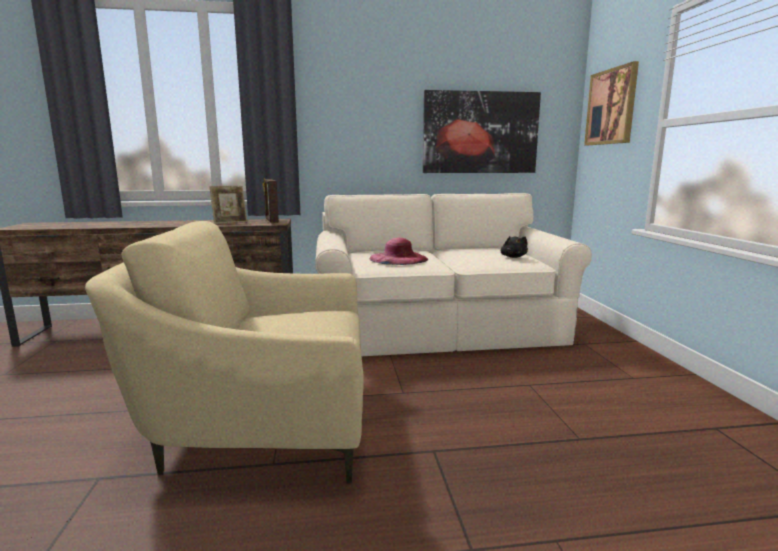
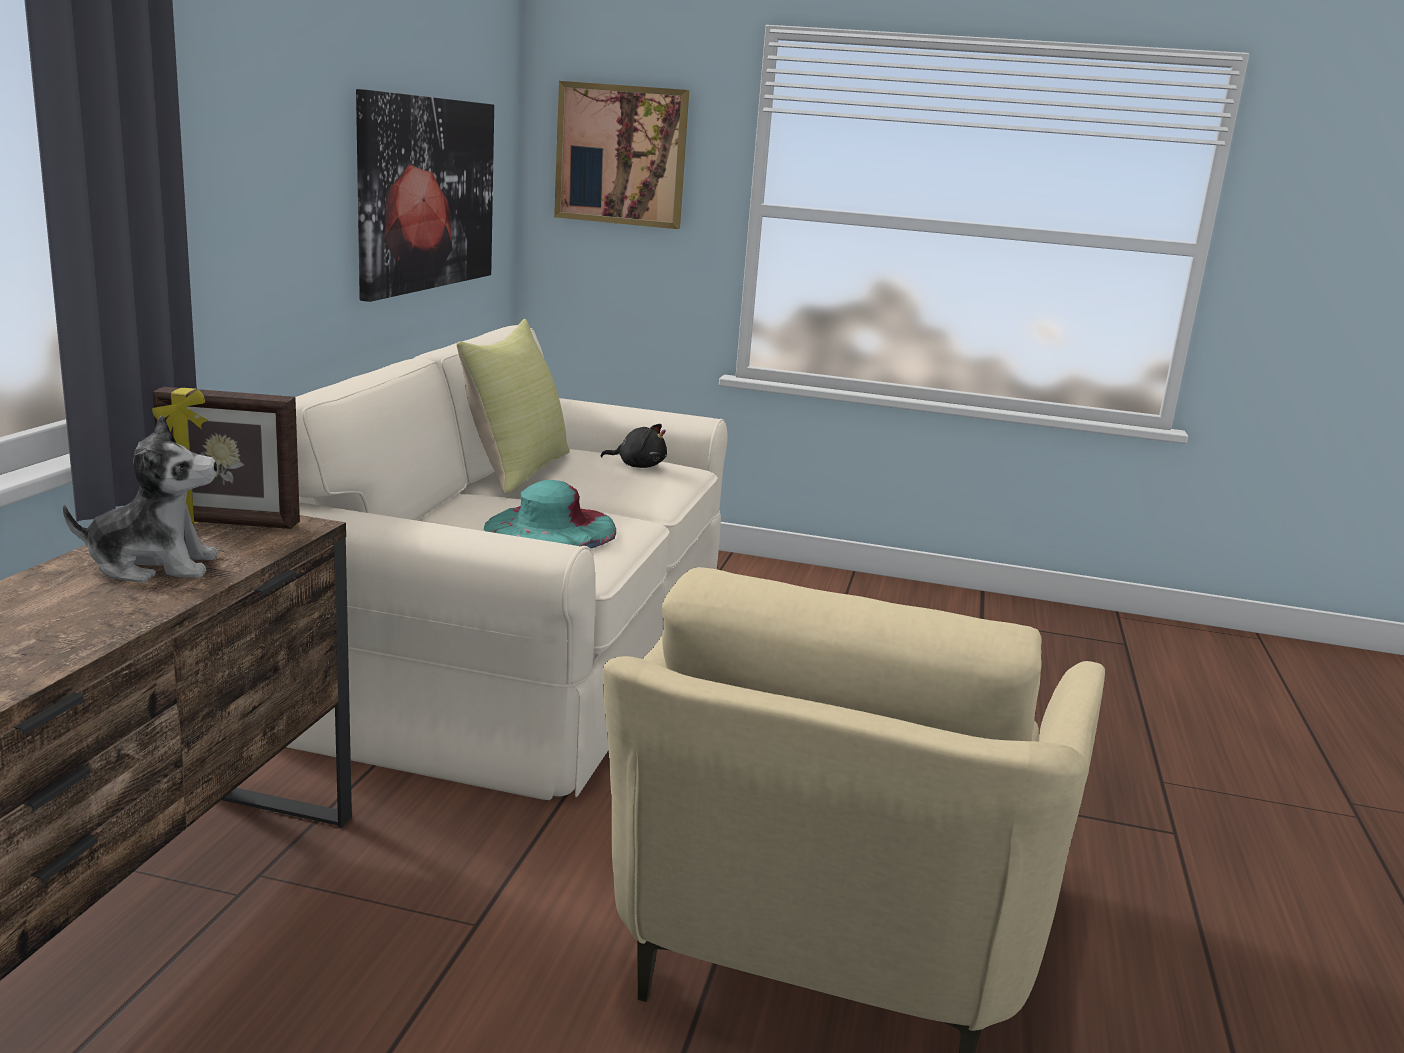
camera: 70 degrees left, 5 degrees up
(230, 222) = (153, 565): picture frame -> plush toy
(398, 258) = (551, 528): pink hat -> turquoise hat
(463, 249) = (517, 470): none -> yellow pillow

